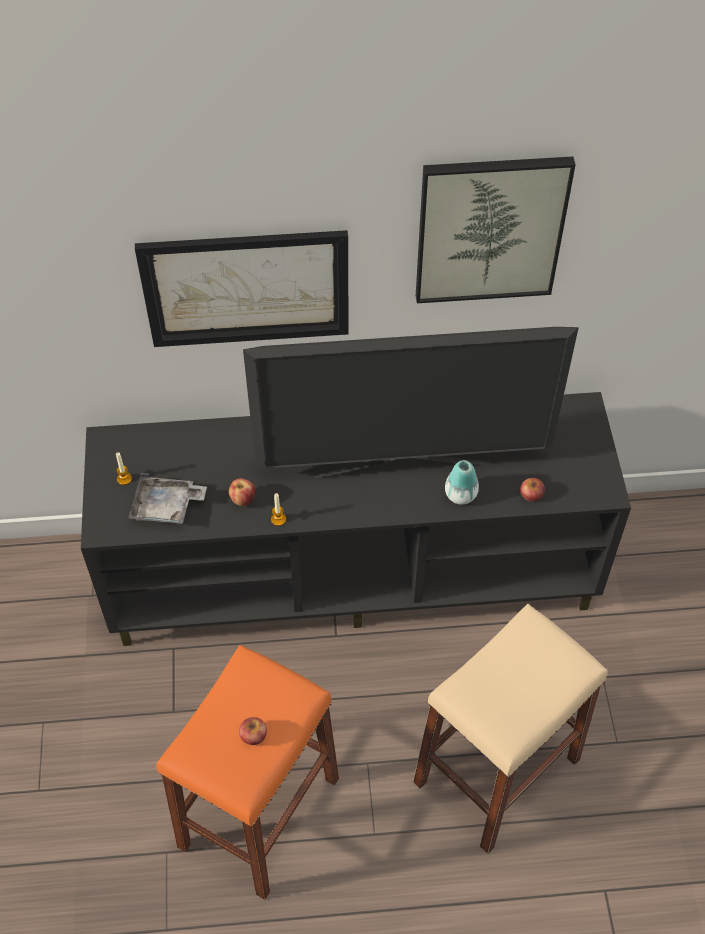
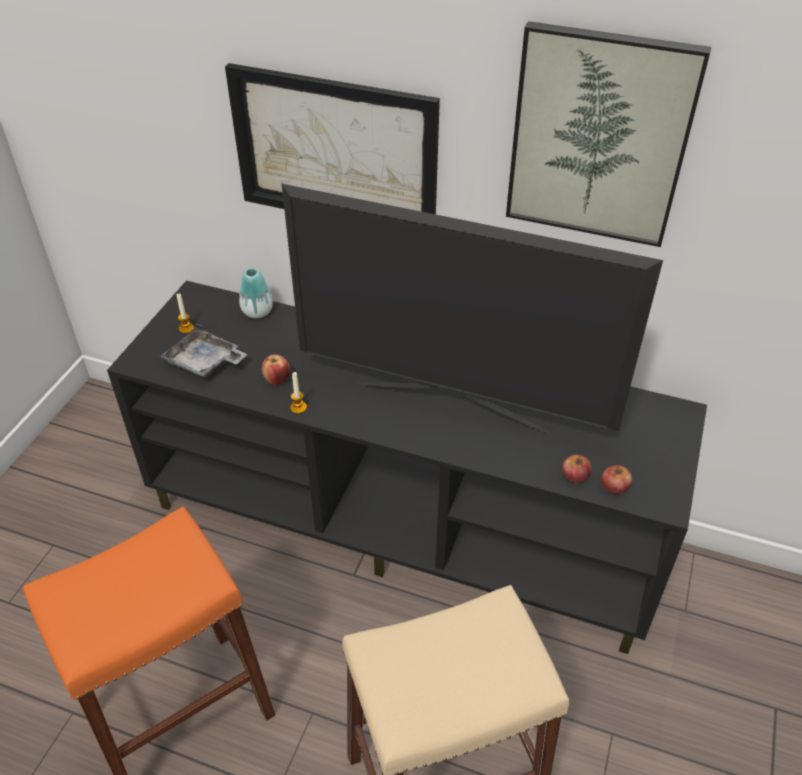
camera: 25 degrees right, 10 degrees down
(253, 735) = (131, 599): apple -> apple (614, 486)
(460, 495) = (496, 449): vase -> vase (257, 312)

